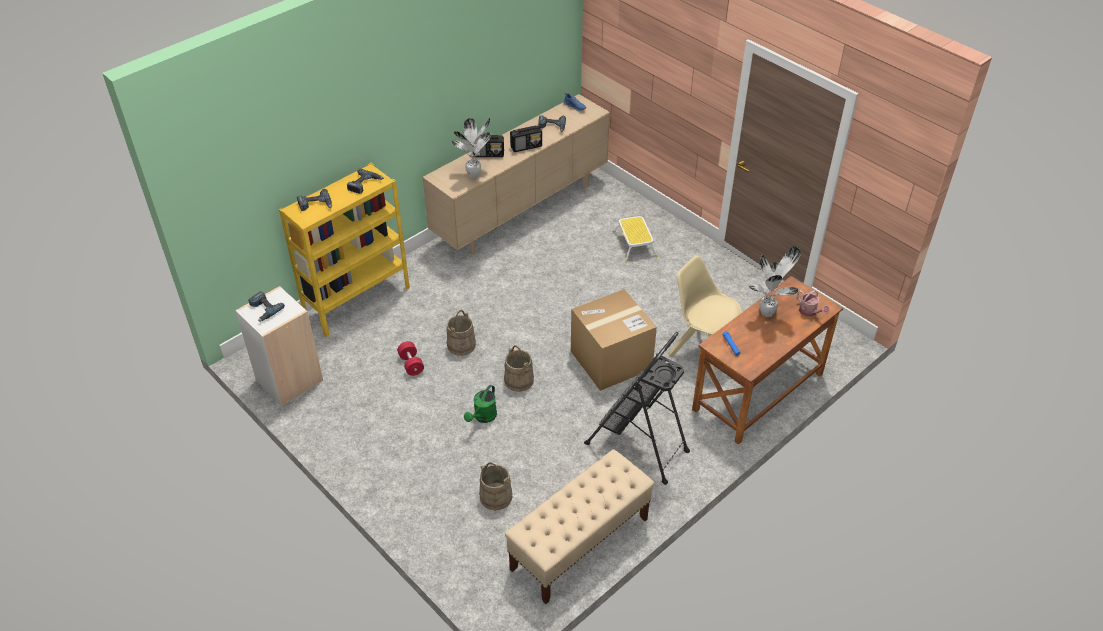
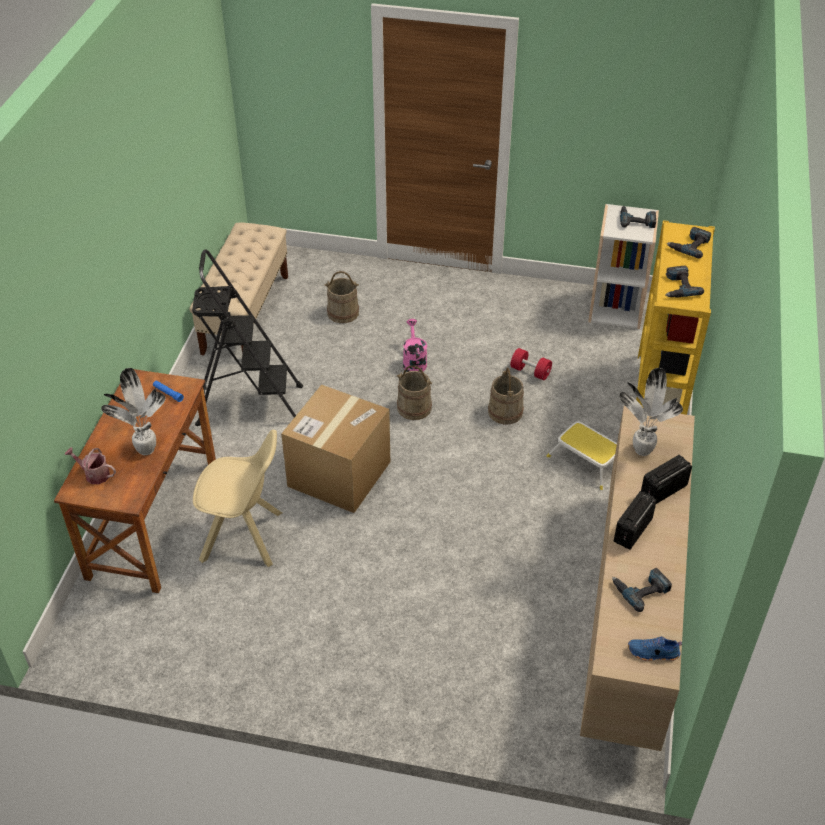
camera: 145 degrees right, 0 degrees up
(483, 417) = (414, 361): green watering can -> pink watering can
(634, 244) = (435, 649): yellow step ladder -> yellow step ladder (587, 460)

